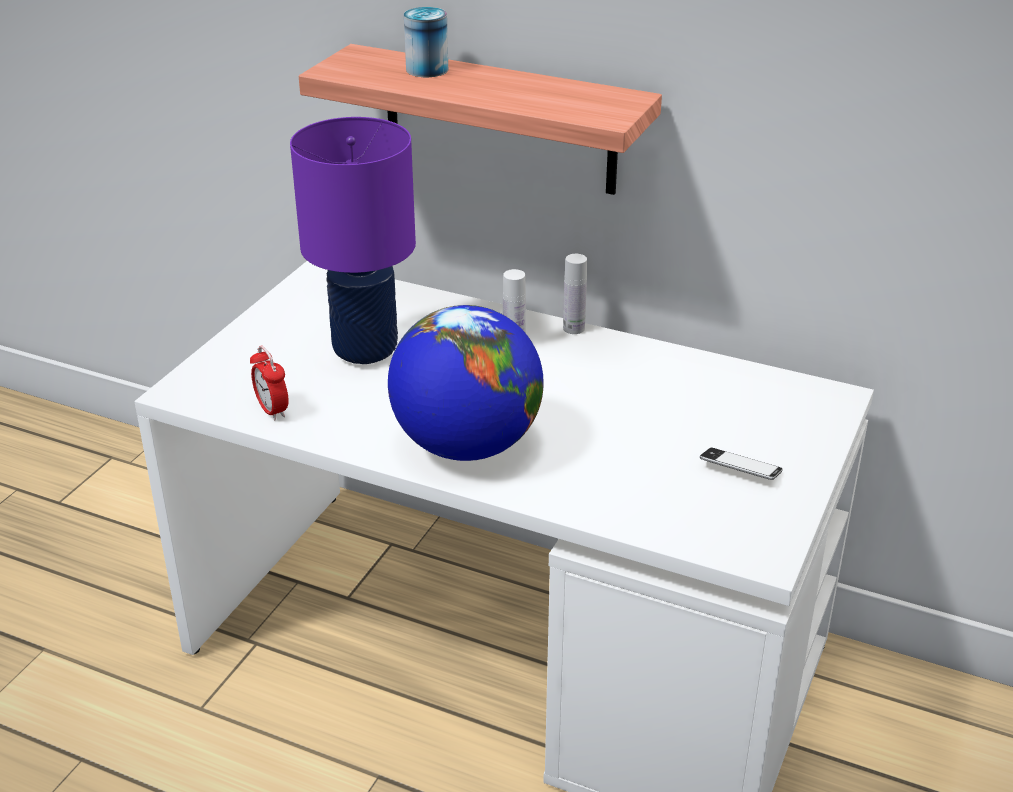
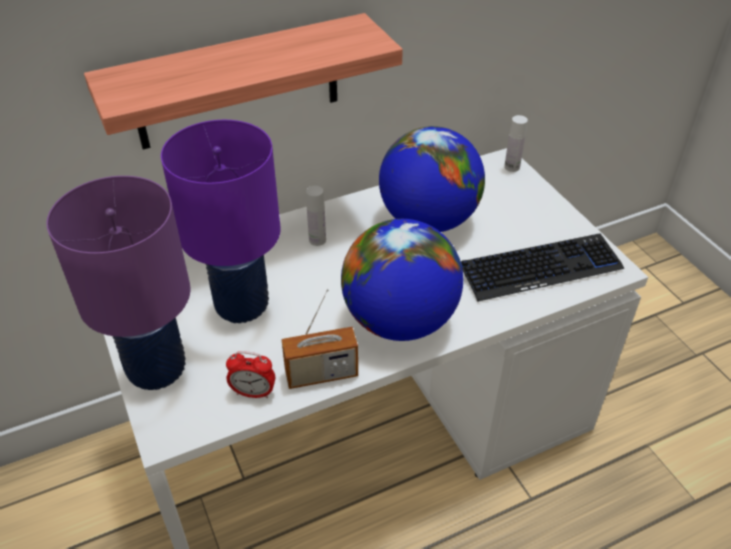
camera: 50 degrees left, 10 degrees up
(238, 353) = (158, 373): none -> purple table lamp
(338, 434) = (321, 374): none -> radio
(427, 69) = (190, 65): can -> none
(574, 328) = (330, 207): white bottle -> white bottle (512, 167)
(646, 393) = (428, 220): none -> globe
(680, 501) = (540, 268): none -> keyboard
(740, 469) = (533, 230): phone -> none

